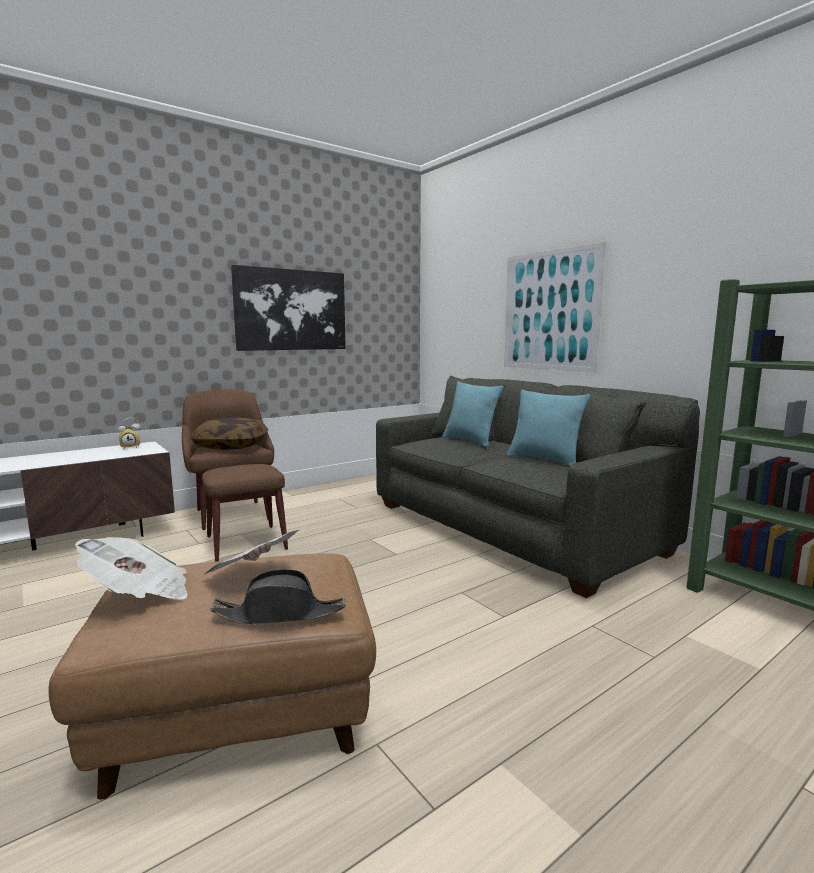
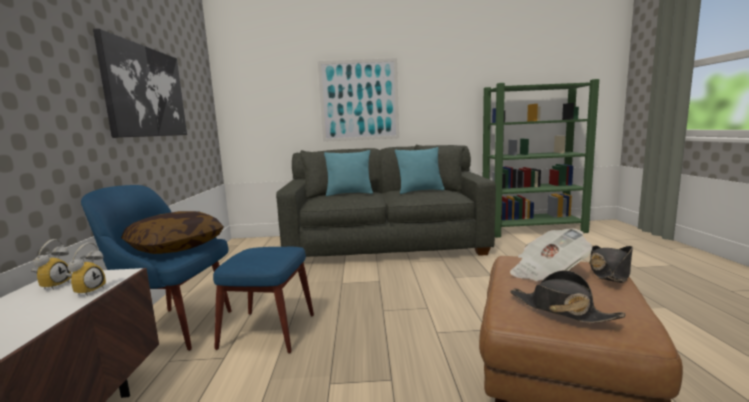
camera: 55 degrees left, 0 degrees up
(122, 454) = (88, 291): none -> alarm clock
(139, 593) = (561, 310): newspaper -> black hat
(237, 524) = (209, 329): brown armchair -> blue armchair

